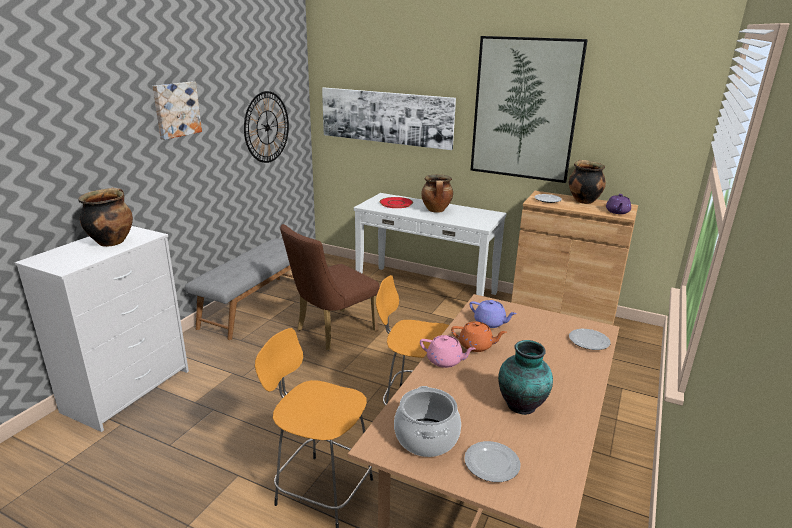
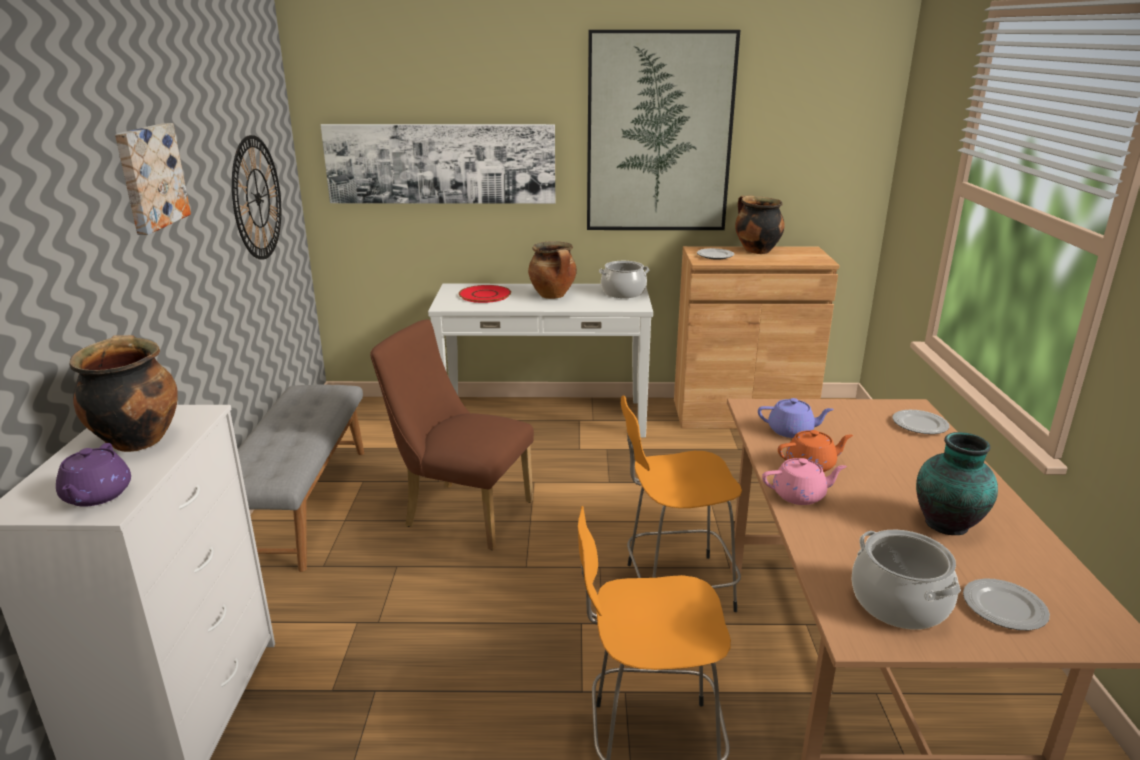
camera: 25 degrees left, 0 degrees up
(331, 332) = (460, 512): brown chair -> brown chair turned 90 degrees clockwise
(483, 216) = (623, 292): none -> cooking pot
(617, 212) = (810, 258): purple teapot -> purple teapot (96, 496)

